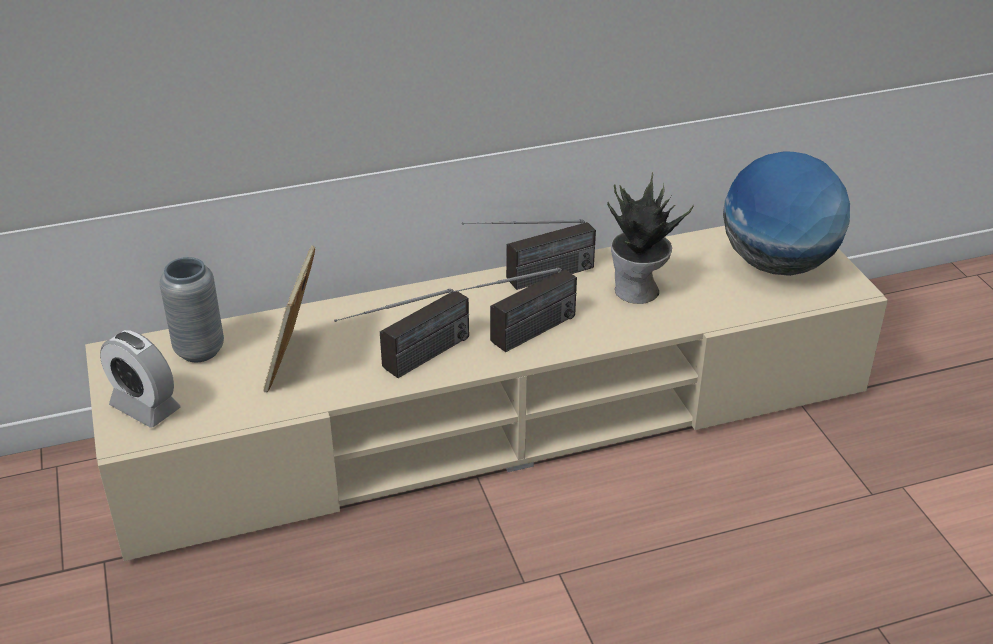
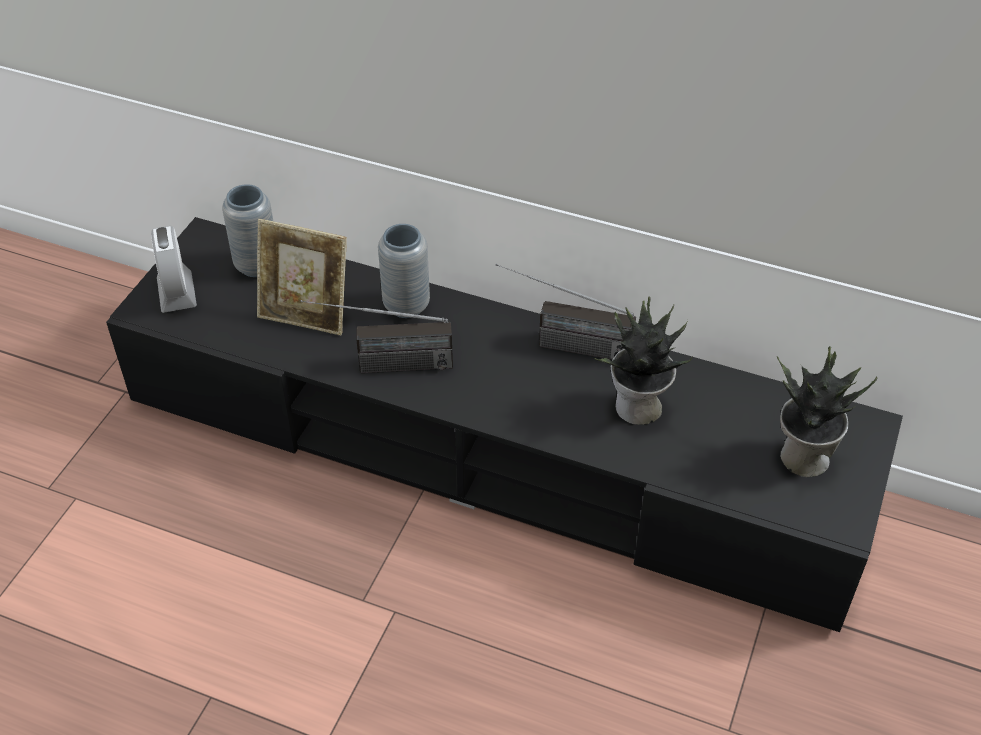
camera: 40 degrees right, 10 degrees up
(294, 363) = (306, 315): picture frame -> picture frame turned 120 degrees counterclockwise
(374, 314) = (406, 306): none -> grey vase
(498, 419) = (492, 450): beige tv stand -> black tv stand
(515, 340) = (484, 393): radio -> none
(777, 264) = (802, 457): globe -> potted plant

